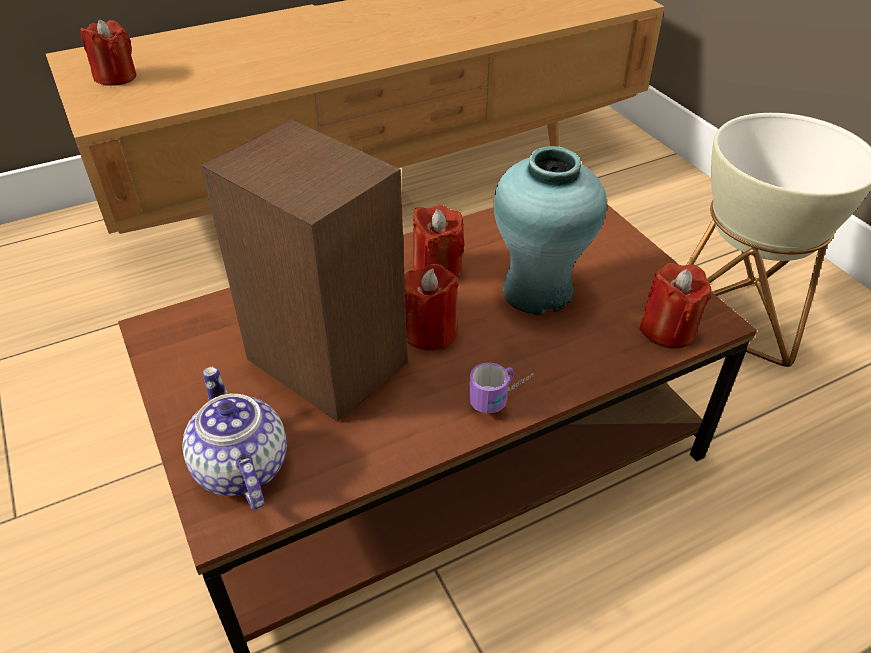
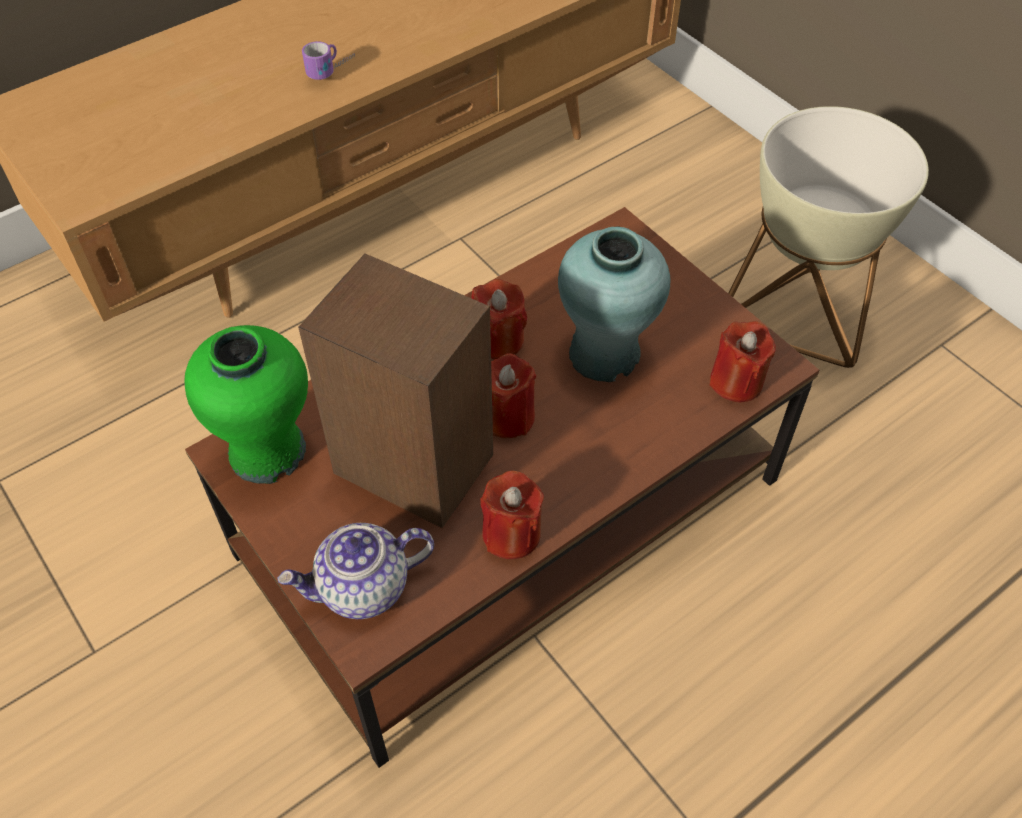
camera: 10 degrees left, 10 degrees up
(116, 77) = (75, 135): red candle -> red candle (511, 534)
(193, 332) = (268, 451): none -> green vase
(240, 467) = (363, 588): teapot -> teapot turned 75 degrees counterclockwise
(504, 397) = (593, 478): mug -> mug (333, 71)

